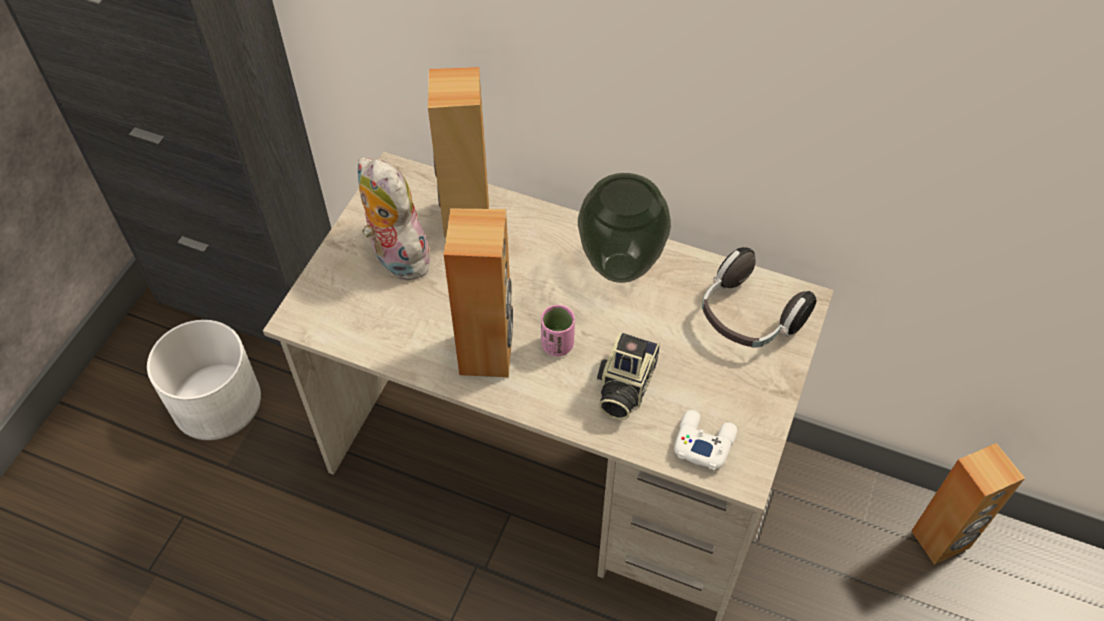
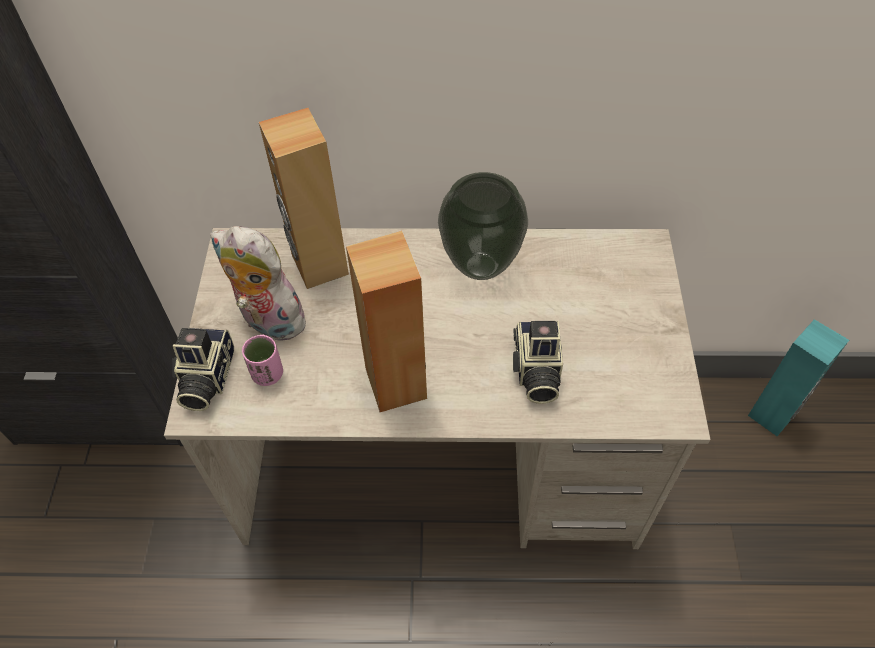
camera: 20 degrees left, 0 degrees up
(217, 401) = (108, 516): white planter -> none
(318, 292) = (205, 379): none -> camera
(557, 345) = (458, 353): pink cup -> pink cup (267, 374)
(703, 442) = (629, 397): white game controller -> none
(748, 318) = (611, 275): headphones -> none
(941, 540) = (772, 415): brown speaker -> turquoise speaker

